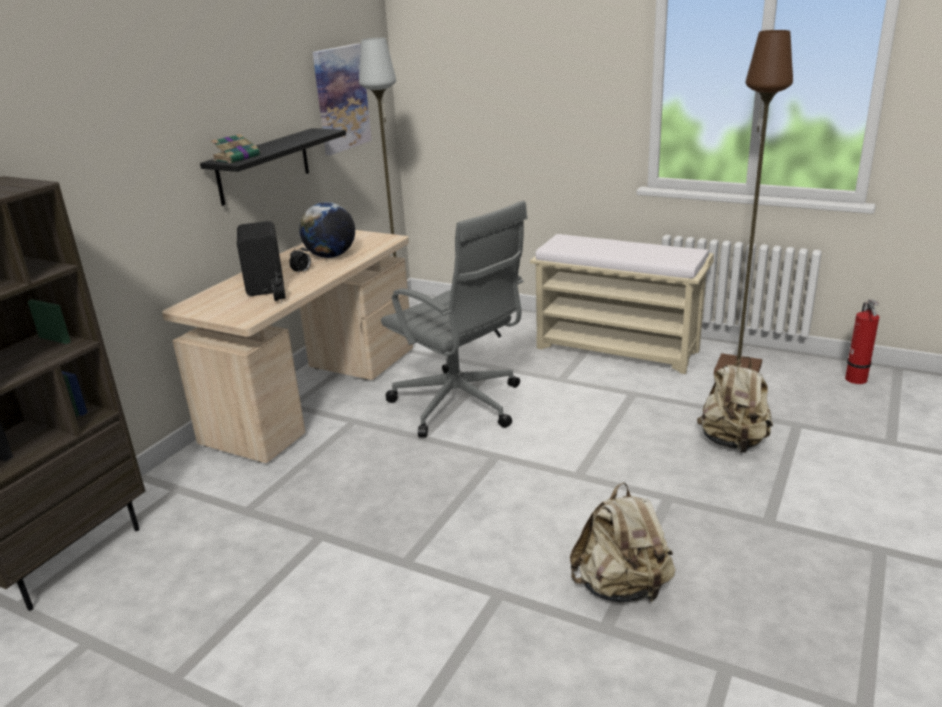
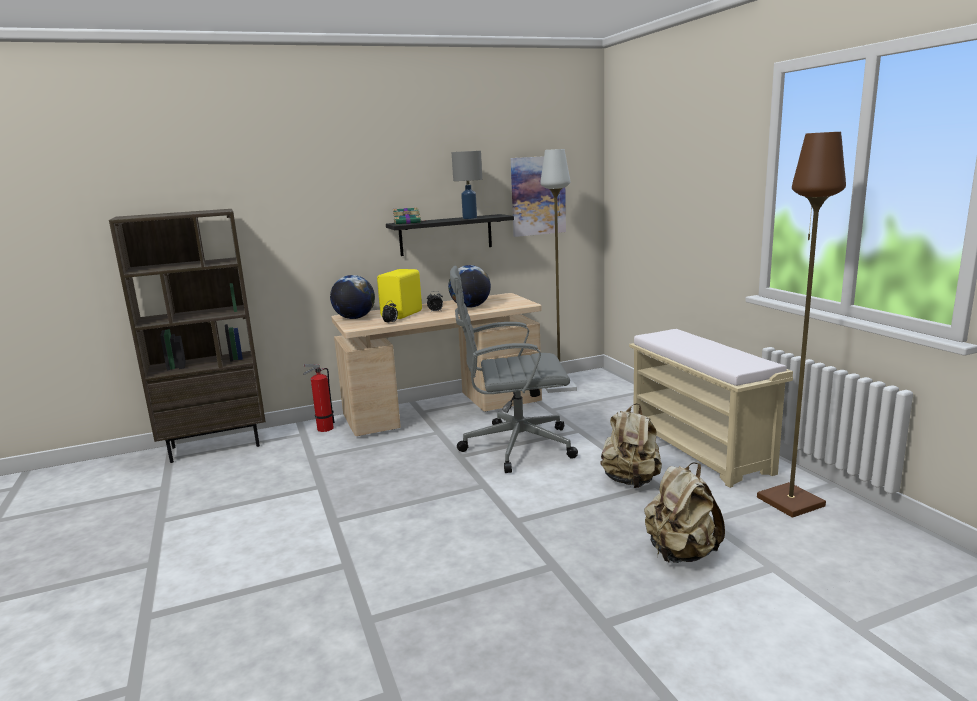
camera: 40 degrees right, 10 degrees down
(209, 307) = (354, 318): none -> globe
(266, 285) = (403, 314): black speaker -> yellow speaker
(300, 140) = (469, 218): none -> grey table lamp
(460, 405) = (514, 446): grey office chair -> grey office chair turned 90 degrees clockwise
(622, 588) = (418, 603): beige backpack -> beige backpack (631, 481)
(856, 380) = (919, 559): fire extinguisher -> fire extinguisher (323, 429)

